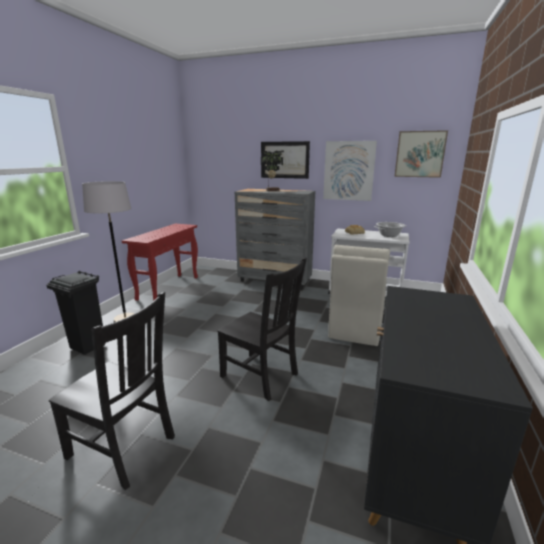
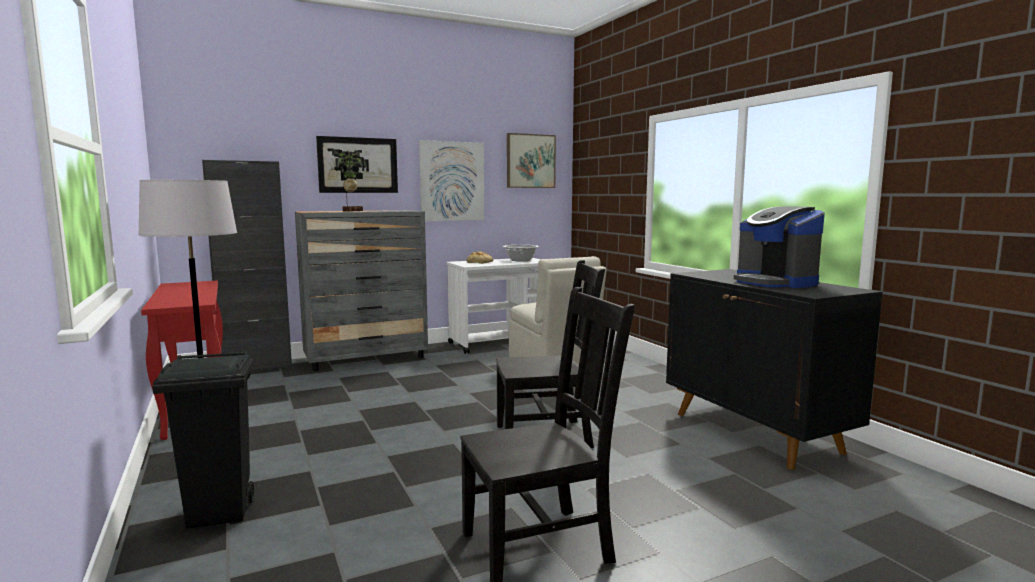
camera: 45 degrees left, 10 degrees down
(224, 272) = (256, 368): none -> black cabinet
(438, 333) = (775, 282): none -> coffee machine

